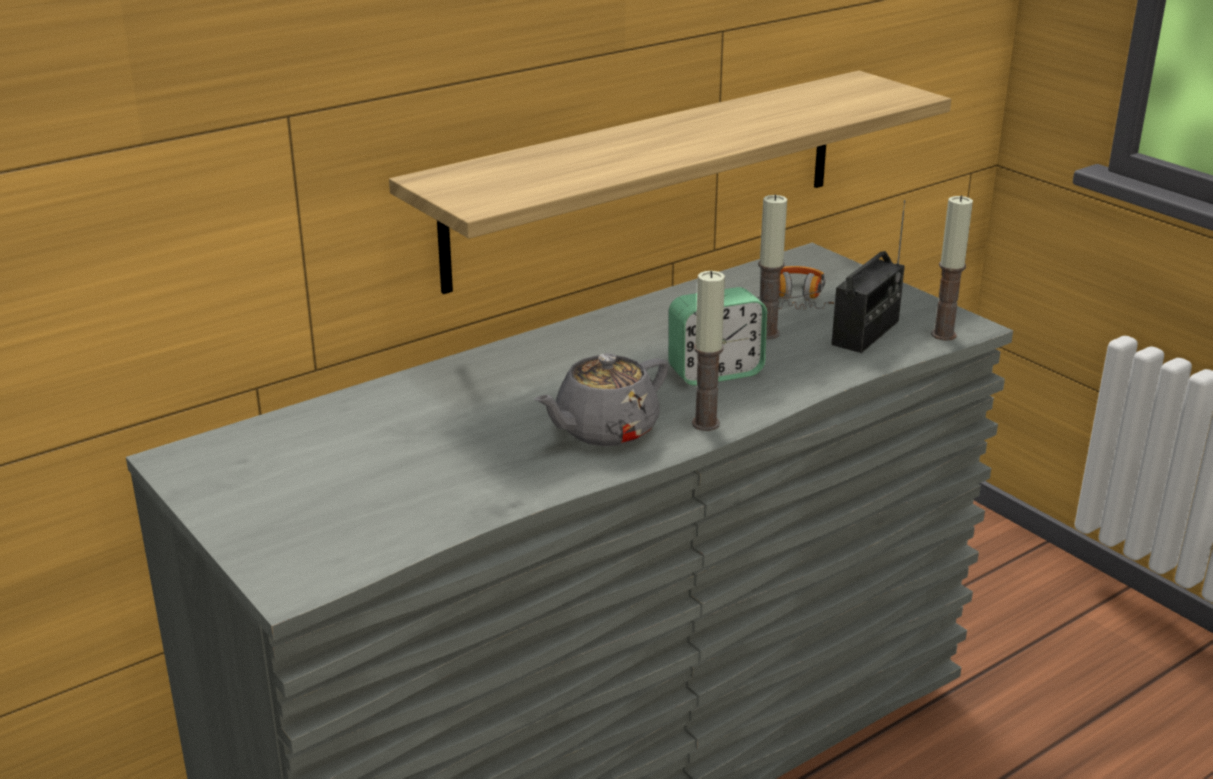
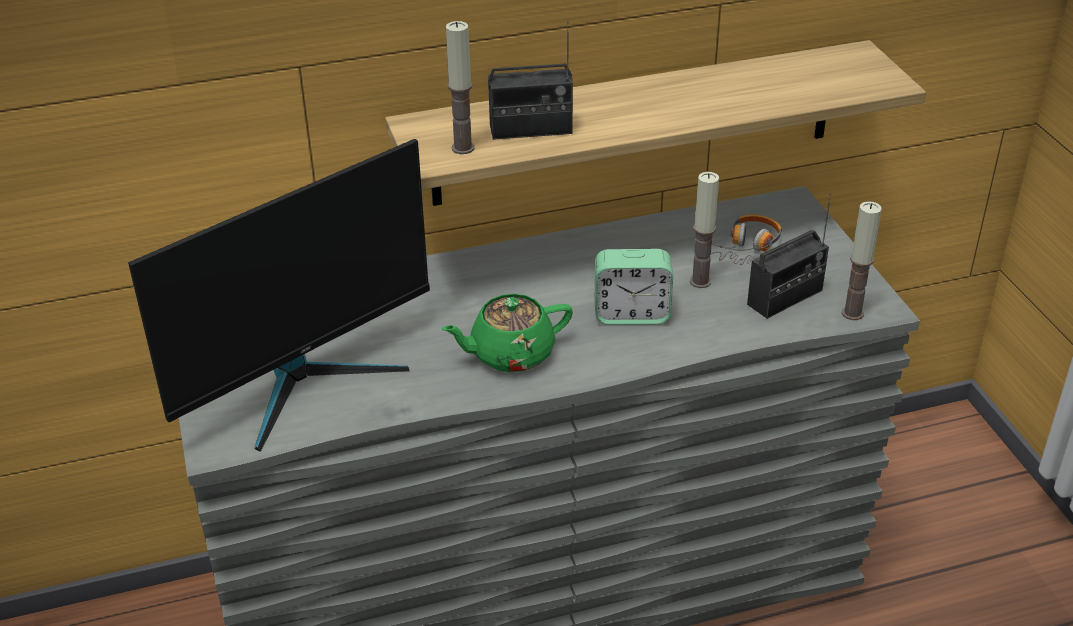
camera: 20 degrees right, 10 degrees up
(370, 498) = (306, 380): none -> monitor
(570, 168) = (530, 129): none -> radio
(604, 430) = (510, 354): grey teapot -> green teapot
(705, 424) = (592, 365): candle -> candle (463, 148)

